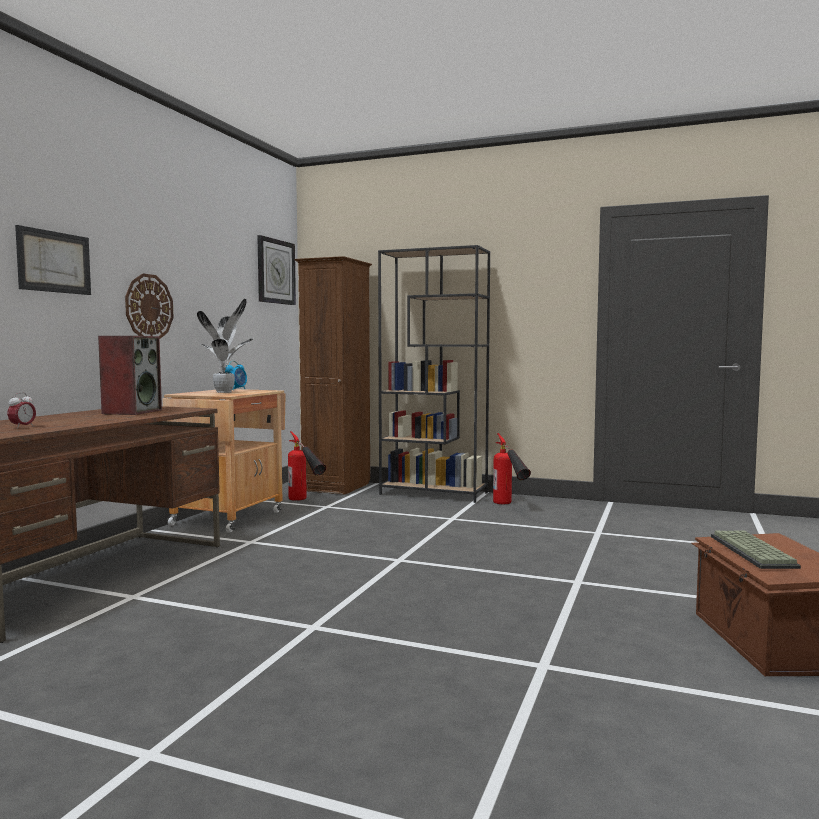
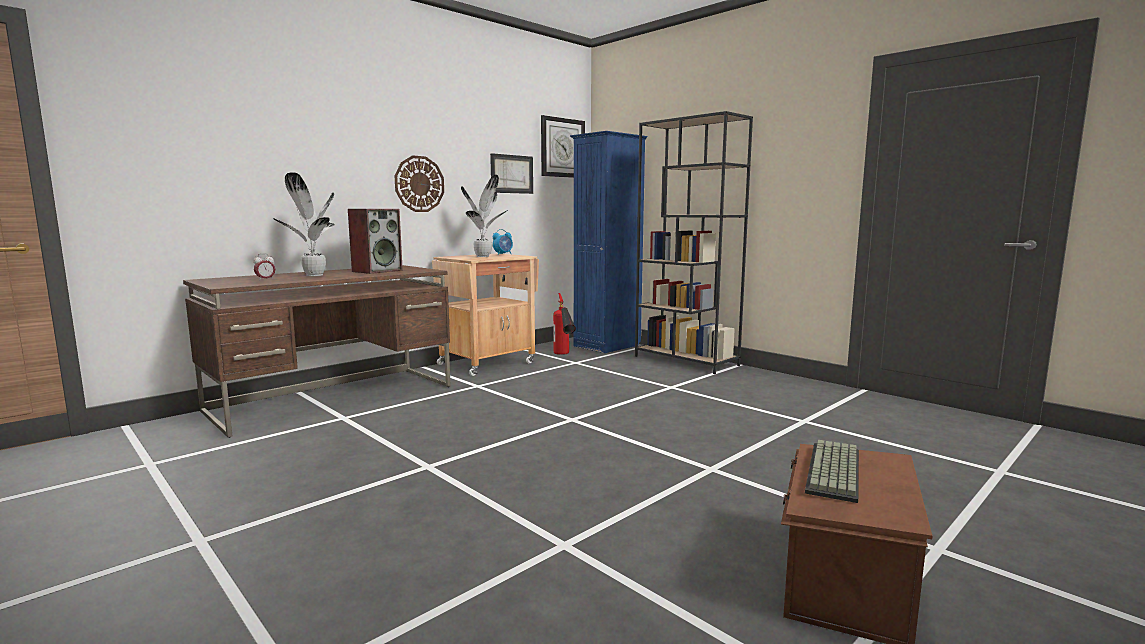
camera: 25 degrees right, 5 degrees up
(54, 262) = (325, 149): picture -> picture (511, 174)
(67, 420) = (313, 275): none -> potted plant
(337, 487) = (607, 346): brown cabinet -> blue cabinet
(509, 506) = (744, 381): fire extinguisher -> none

